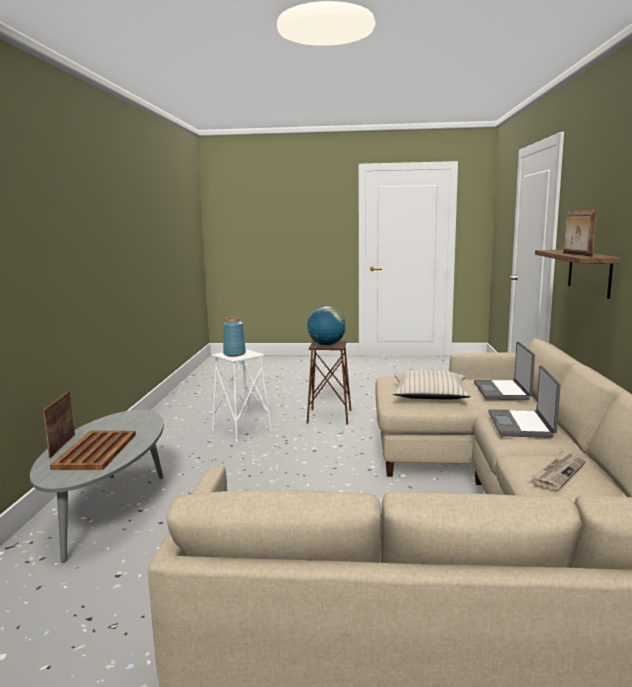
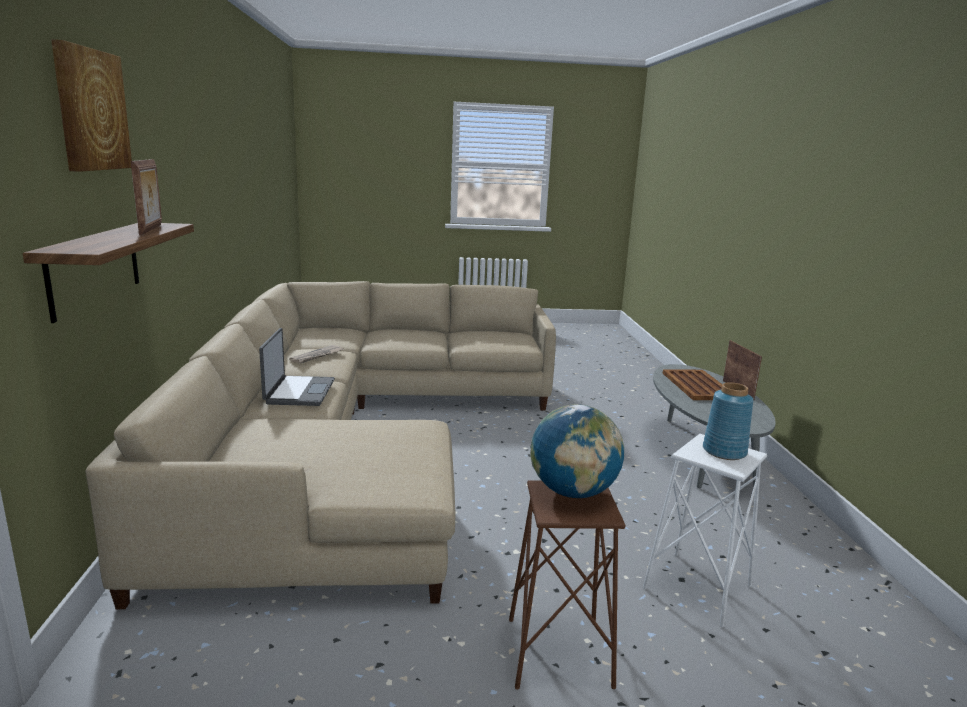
camera: 170 degrees right, 5 degrees up
(430, 394) = (375, 438): beige pillow -> none
(502, 391) = (264, 437): laptop -> none
(605, 181) = (90, 110): none -> picture

